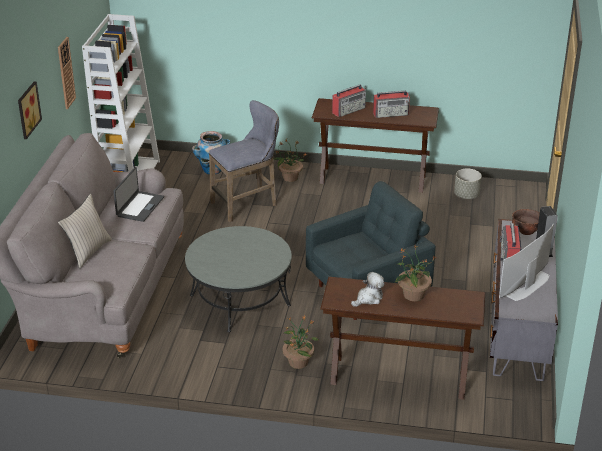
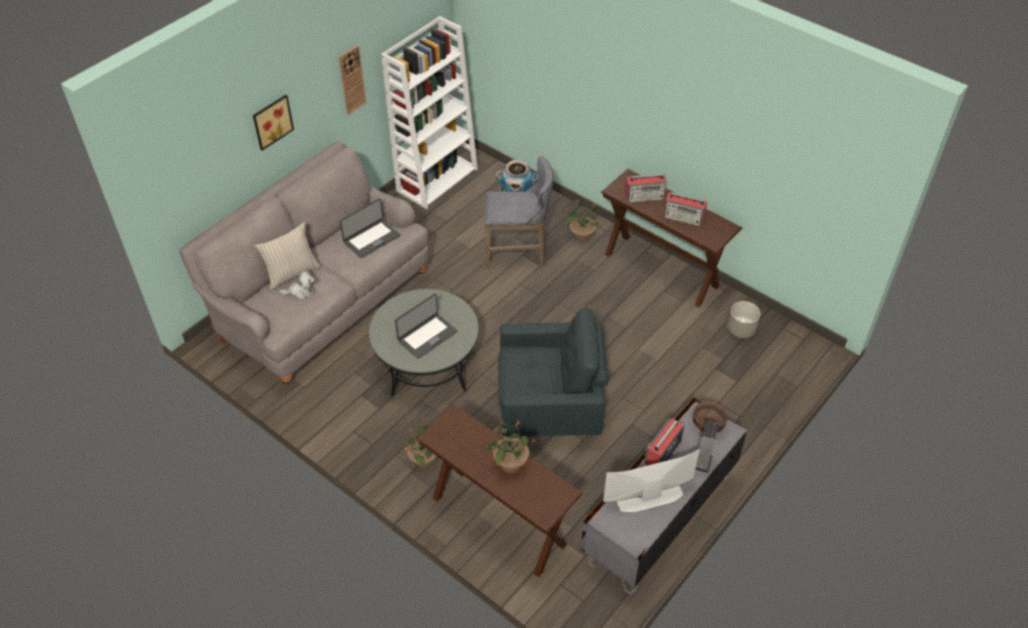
camera: 30 degrees right, 15 degrees up
(246, 258) = (427, 336): none -> laptop
(368, 298) = (466, 448): plush toy -> plush toy (301, 291)

